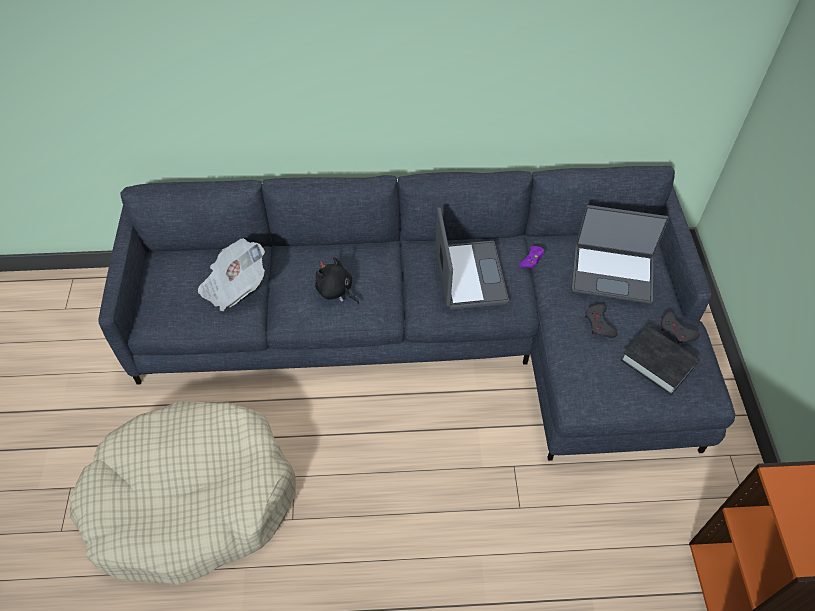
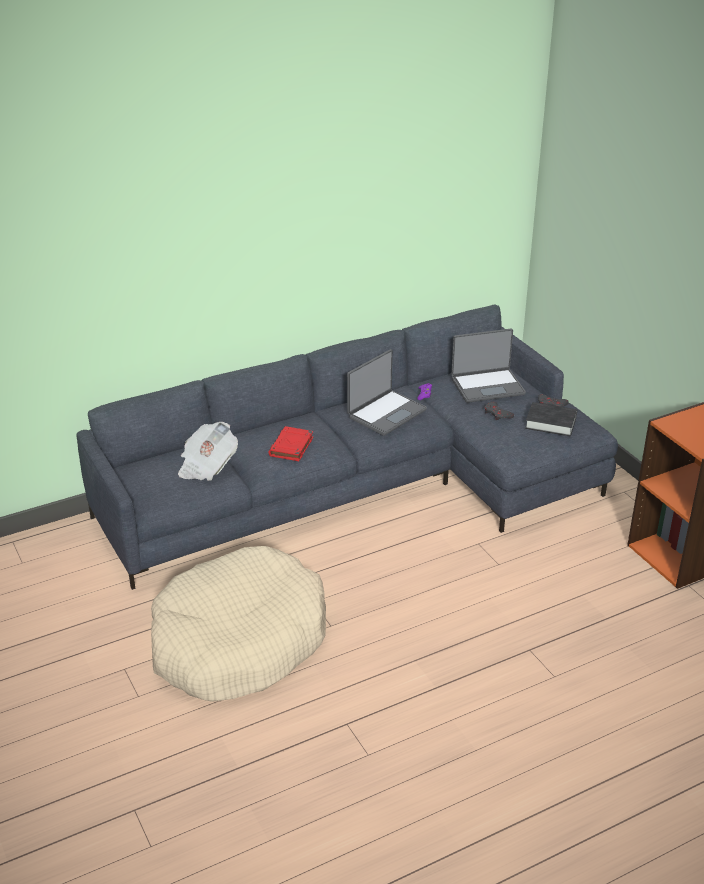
camera: 25 degrees left, 20 degrees down
(336, 291) = (291, 447): black plush toy -> red book
(468, 276) = (386, 413): laptop -> laptop turned 75 degrees clockwise

